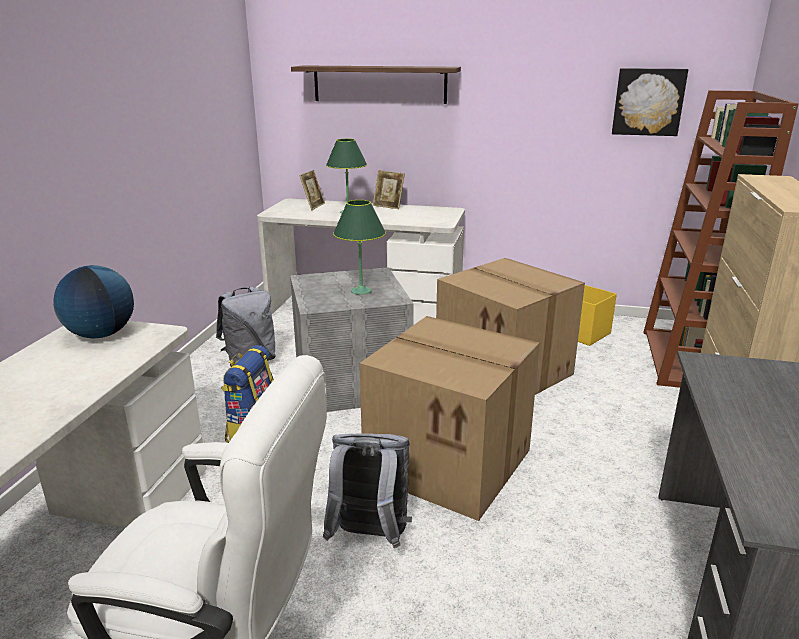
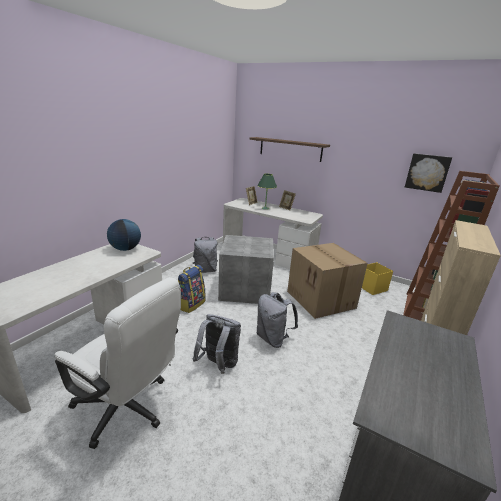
camera: 15 degrees right, 0 degrees up
(361, 291) = (253, 248): green table lamp -> none
(451, 462) = (273, 338): cardboard box -> grey backpack

